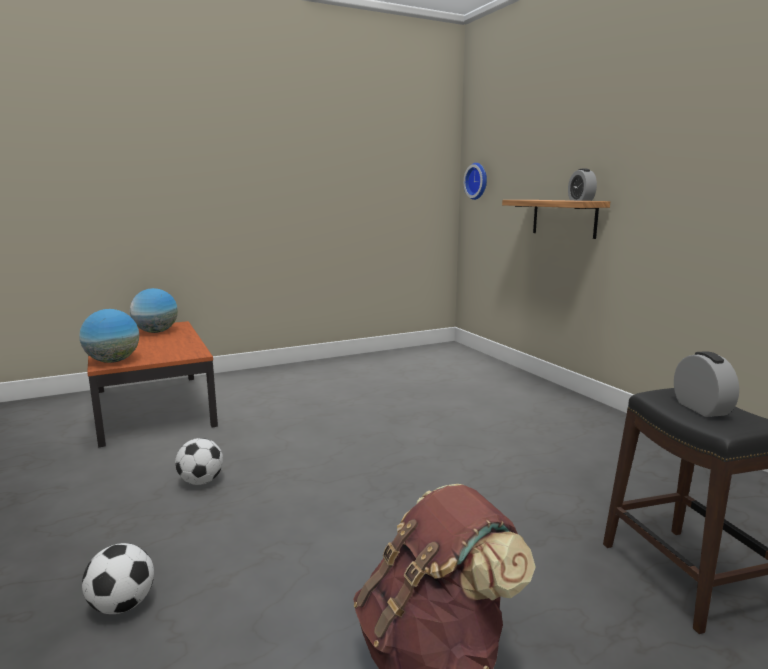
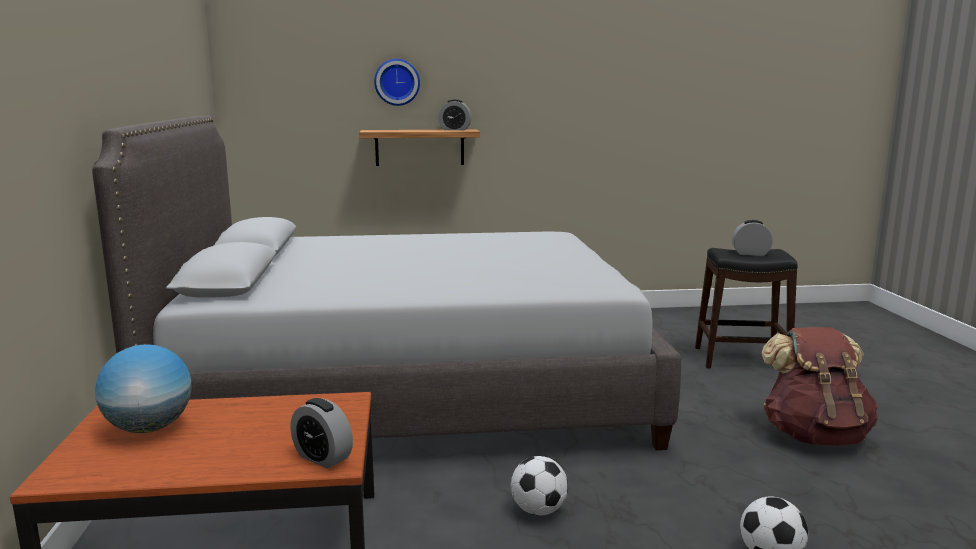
camera: 70 degrees left, 0 degrees up
(113, 361) = (322, 457): globe -> alarm clock
(383, 406) = (410, 390): none -> grey bed
(478, 181) = (260, 108): wall clock -> wall clock (397, 82)

